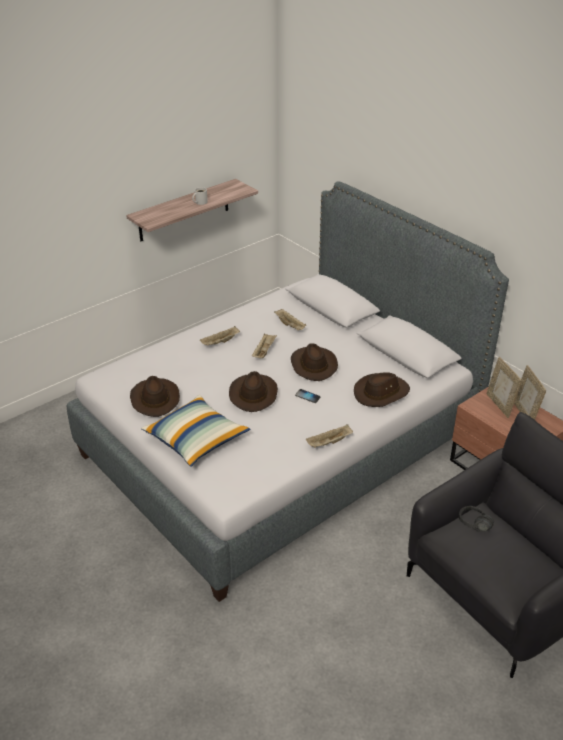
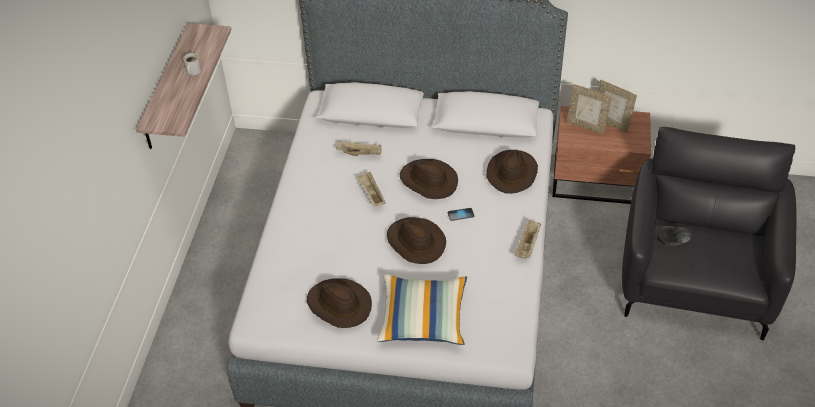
camera: 40 degrees left, 10 degrees up
(220, 342) = (321, 210): beige tray -> none

